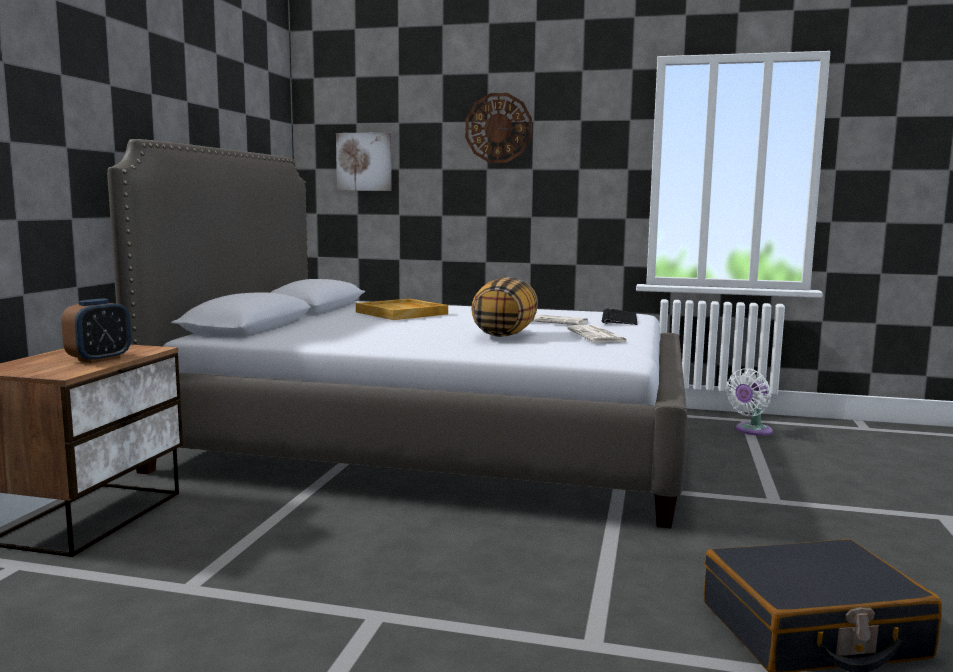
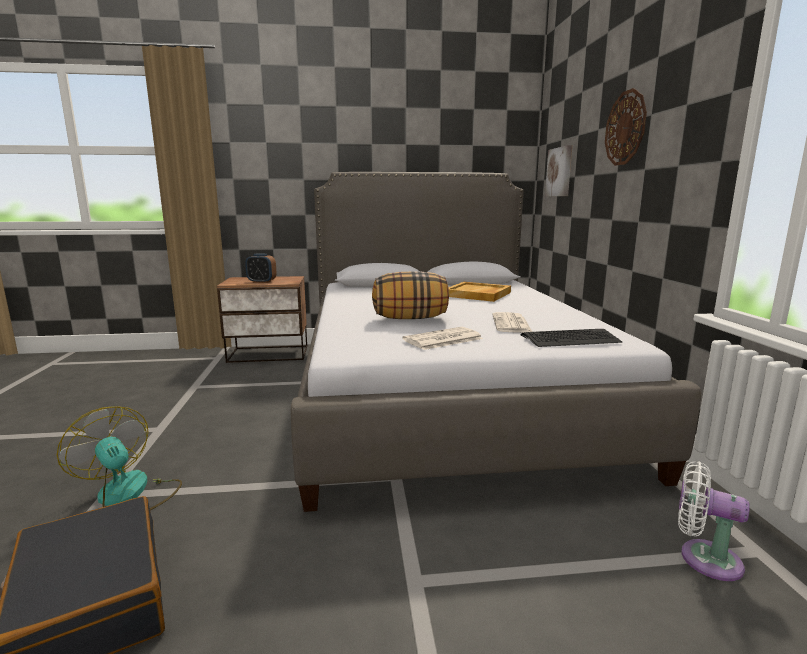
camera: 70 degrees right, 5 degrees up
(599, 626) = (129, 495): none -> fan

